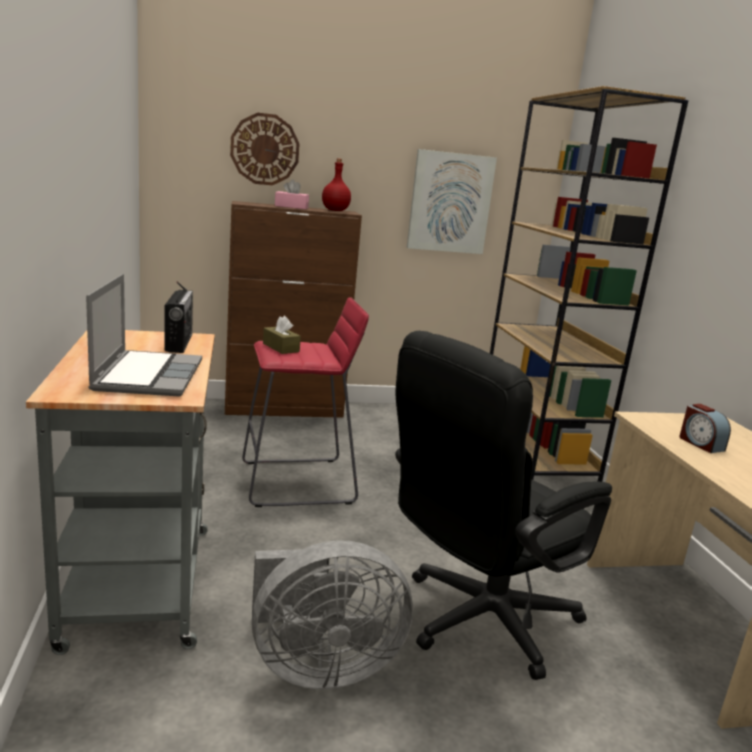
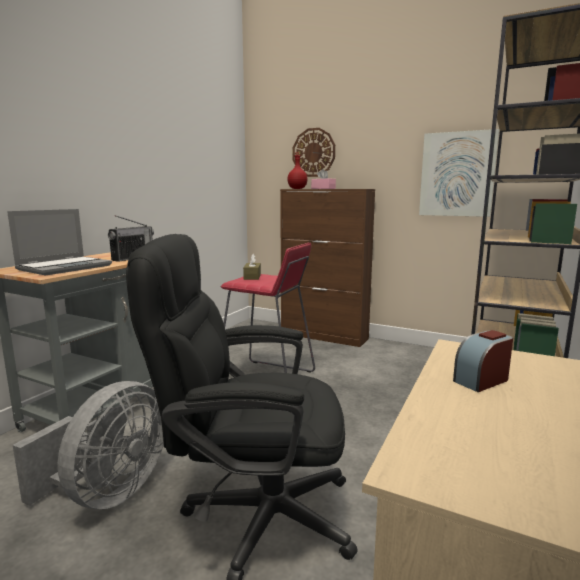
camera: 40 degrees right, 5 degrees down
(318, 666) = (108, 493): grey fan -> grey fan turned 90 degrees counterclockwise
(334, 210) = (354, 188): red bottle -> red bottle (297, 189)
(700, 443) = (481, 380): alarm clock -> alarm clock turned 45 degrees clockwise

